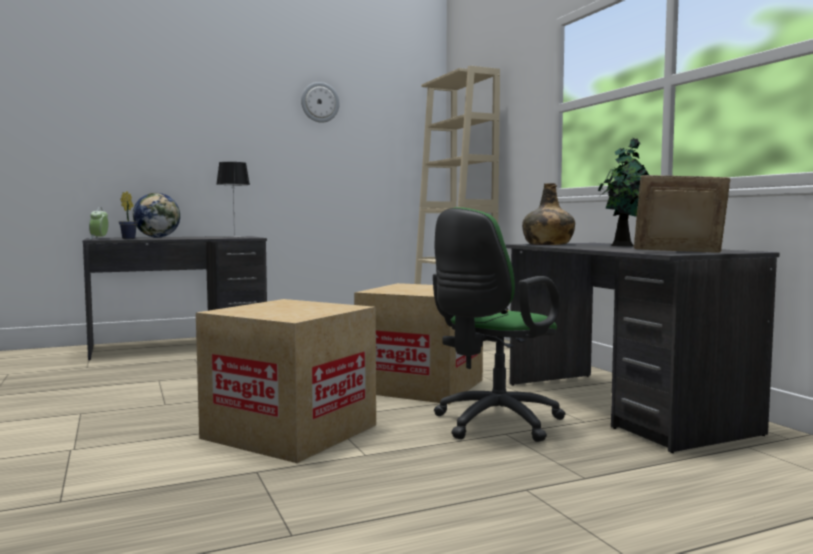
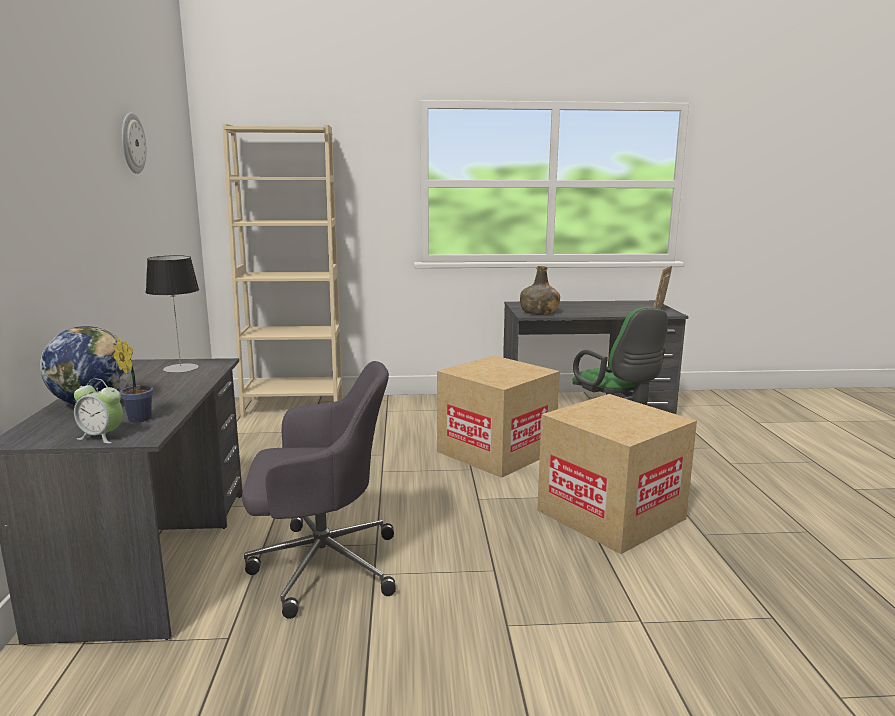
camera: 70 degrees left, 10 degrees up
(170, 370) = (321, 565): none -> grey office chair
(624, 245) = (567, 305): potted plant -> none

